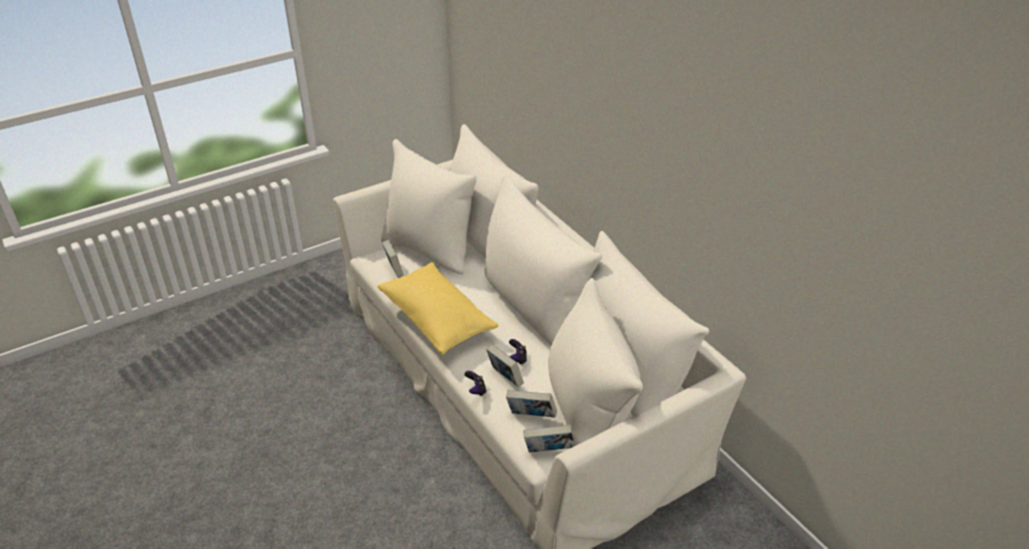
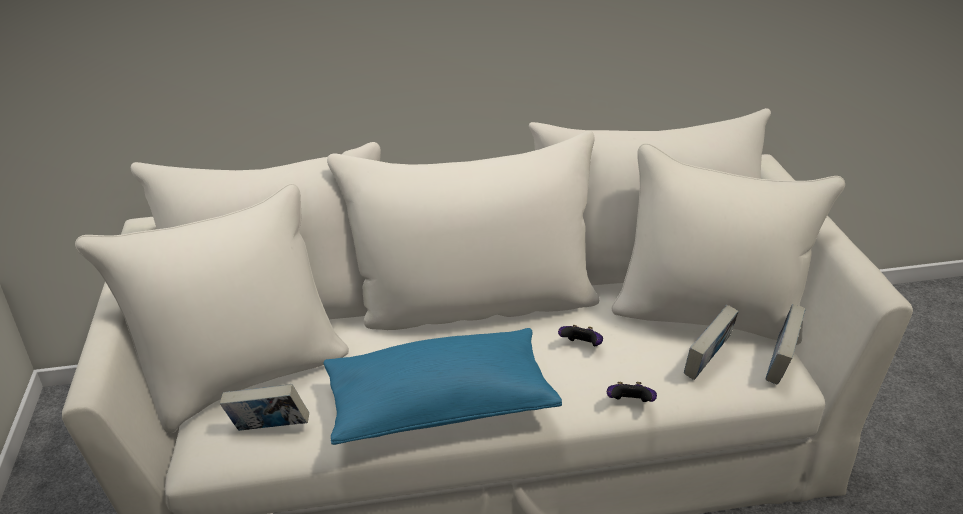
camera: 65 degrees left, 5 degrees down
(437, 319) = (440, 407): yellow pillow -> blue pillow
(505, 378) = (617, 369): book -> none

